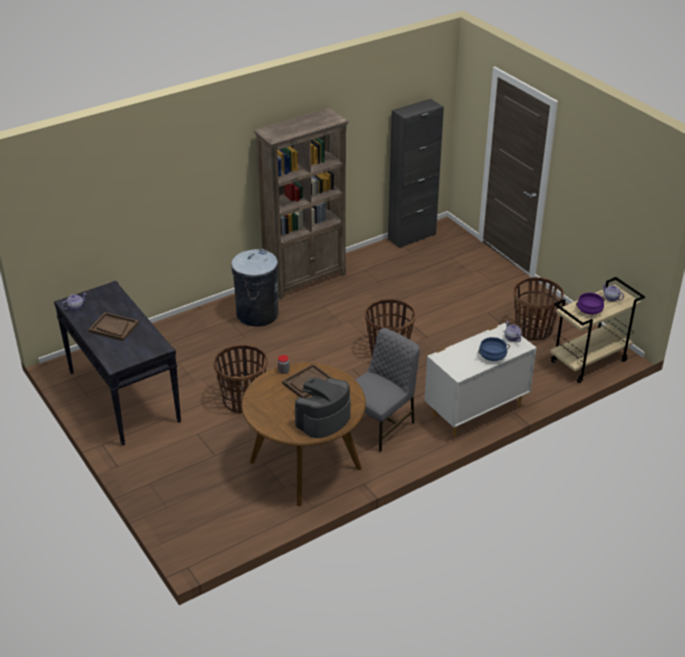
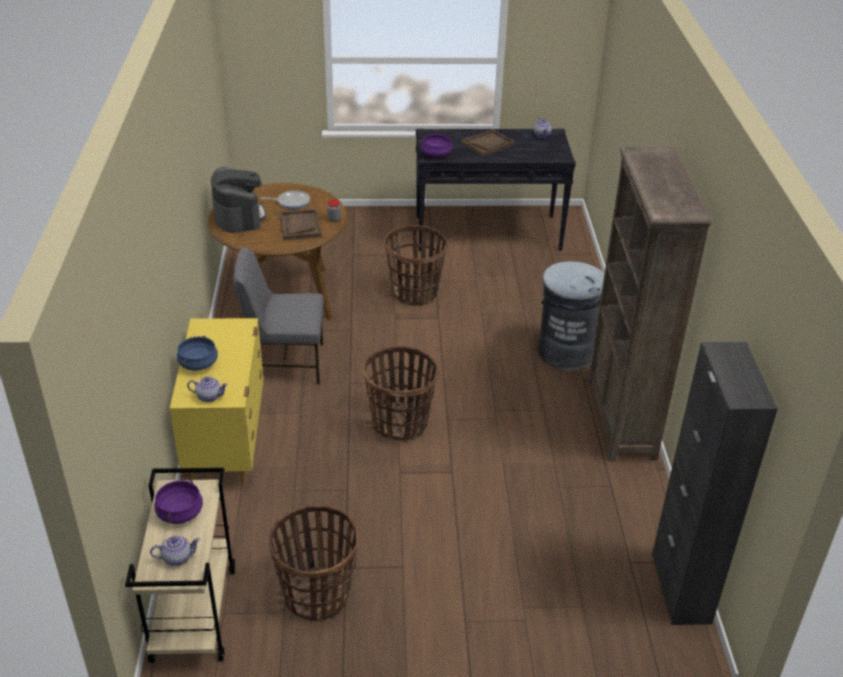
camera: 120 degrees right, 0 degrees up
(152, 346) = (436, 154): none -> purple cooking pot
(277, 403) = (291, 202): none -> frying pan
(380, 425) = (285, 363): grey chair -> grey chair turned 105 degrees clockwise
(475, 411) = (227, 443): white dresser -> yellow dresser

